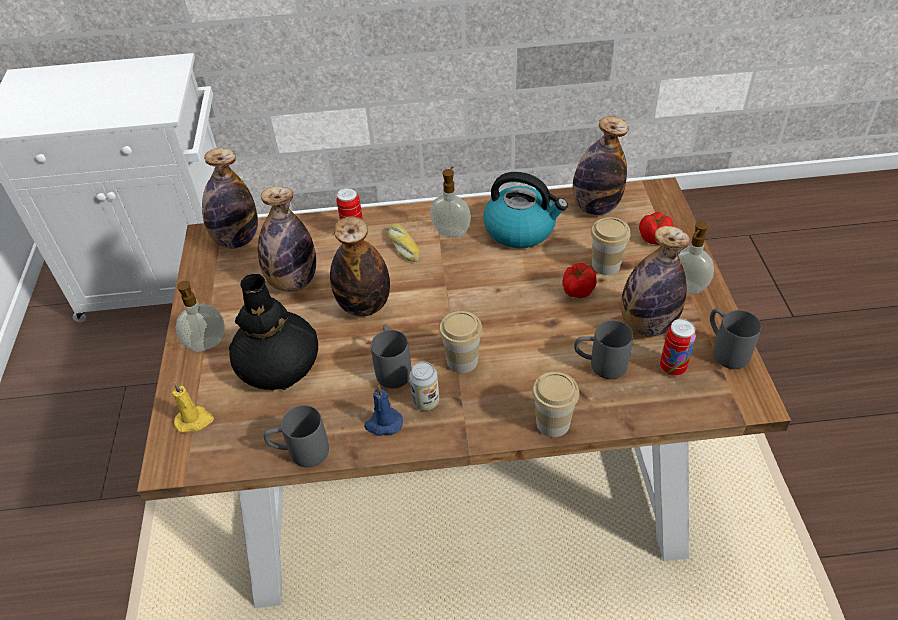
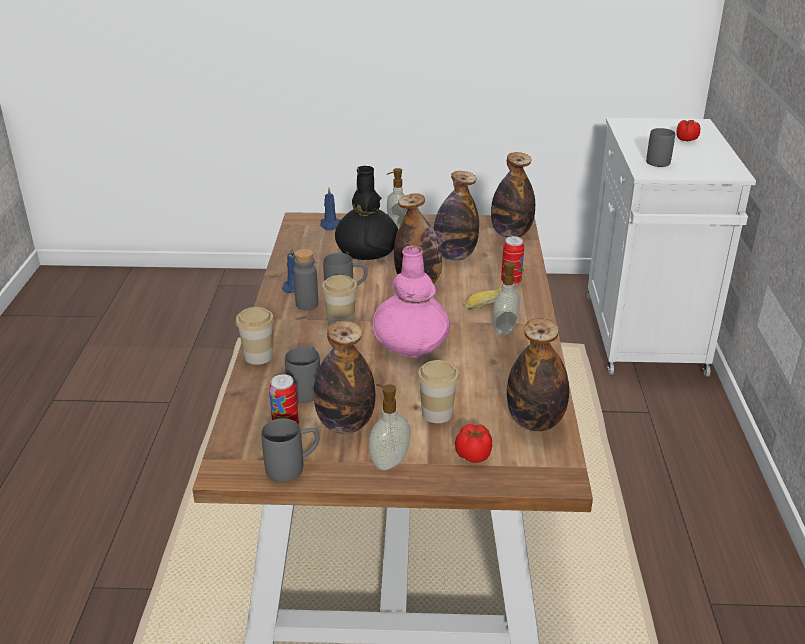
camera: 95 degrees right, 15 degrees down
(194, 420) = (330, 225): yellow candle -> blue candle
(300, 452) = (286, 258): grey mug -> grey mug (656, 160)
(426, 401) = (307, 304): can -> grey bottle
(490, 296) = (411, 342): none -> pink vase
(521, 229) = (503, 368): kettle -> none
(577, 291) = (404, 390): tomato -> tomato (686, 139)

